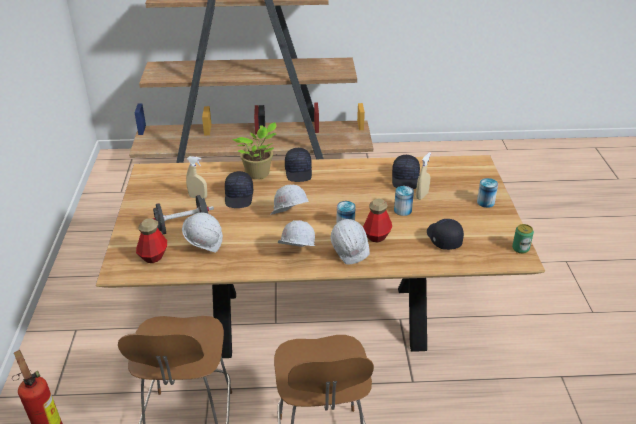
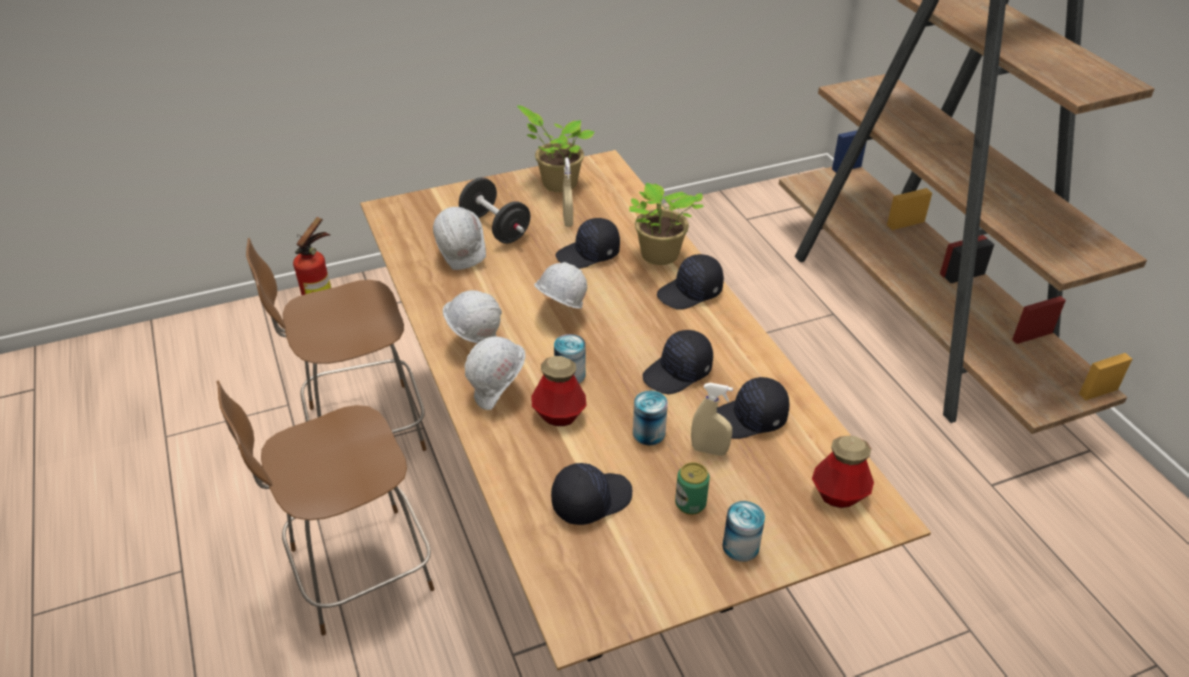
camera: 70 degrees right, 5 degrees up
(152, 193) = (556, 183): none -> potted plant
(153, 256) = (425, 225): bottle -> bottle (838, 495)
(362, 191) = (678, 373): none -> black cap
(520, 248) = (610, 620): can -> can (690, 503)

